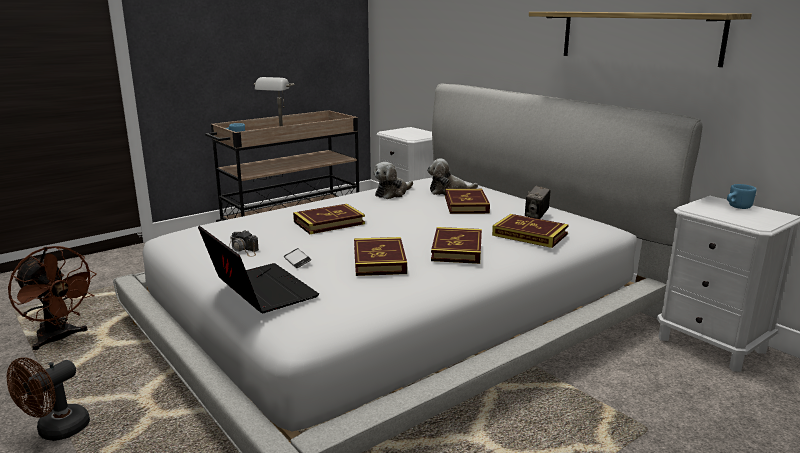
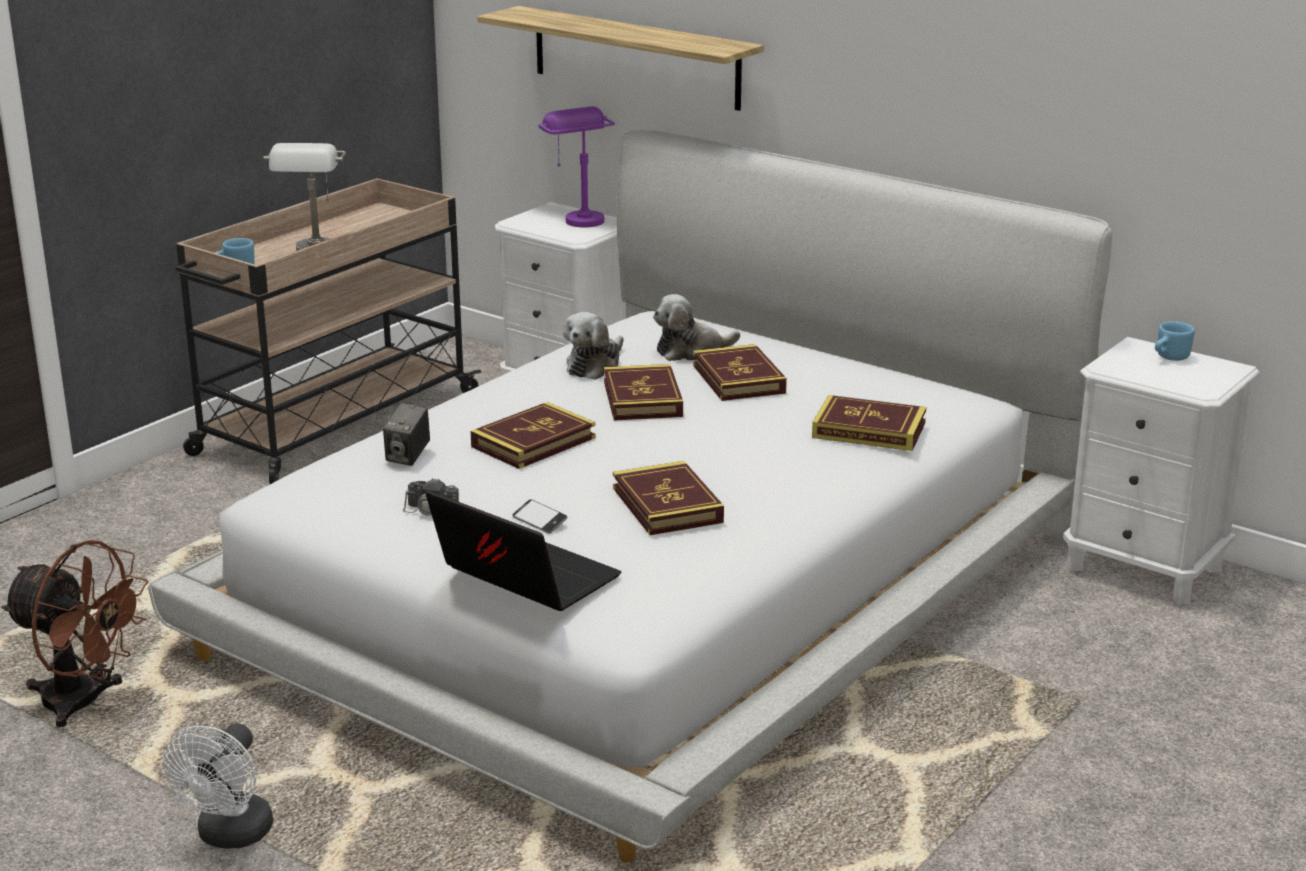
camera: 15 degrees left, 5 degrees up
(56, 431) = (230, 836): brown fan -> white fan
(418, 132) = (577, 218): none -> purple table lamp
(457, 249) = (772, 471): book -> book (642, 399)
(536, 215) = (862, 390): camera -> camera (408, 457)
(638, 36) = (1001, 79): shelf -> shelf (635, 57)

